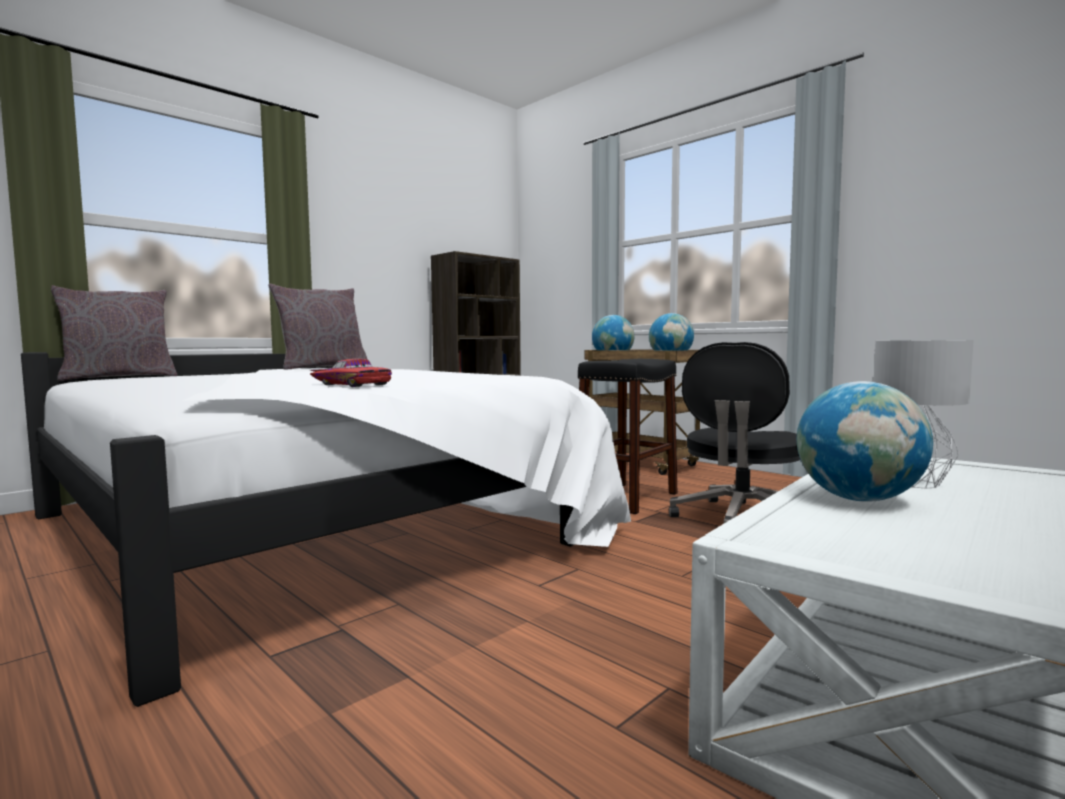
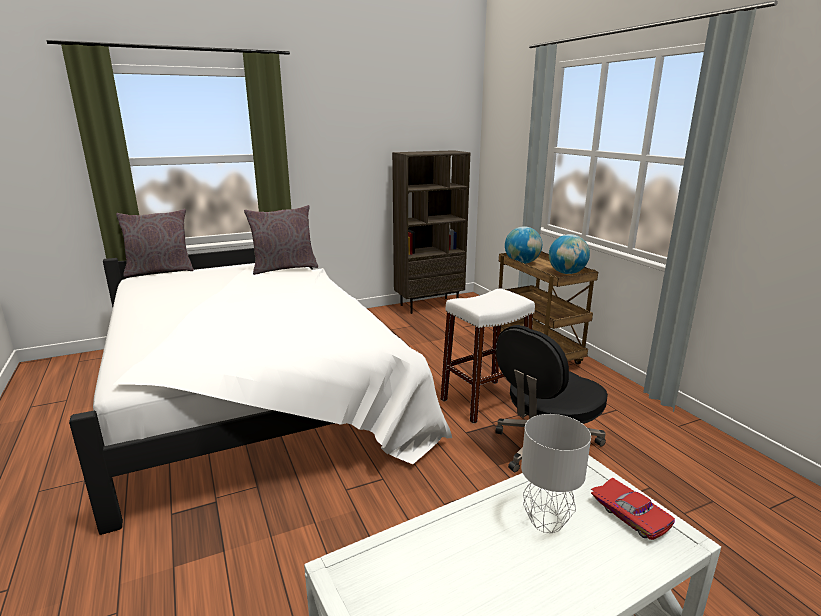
camera: 20 degrees right, 15 degrees up
(353, 384) = (230, 353): red toy car -> red toy car (631, 513)
(627, 498) = (484, 400): black stool -> white stool
(859, 499) = (472, 536): globe -> none

